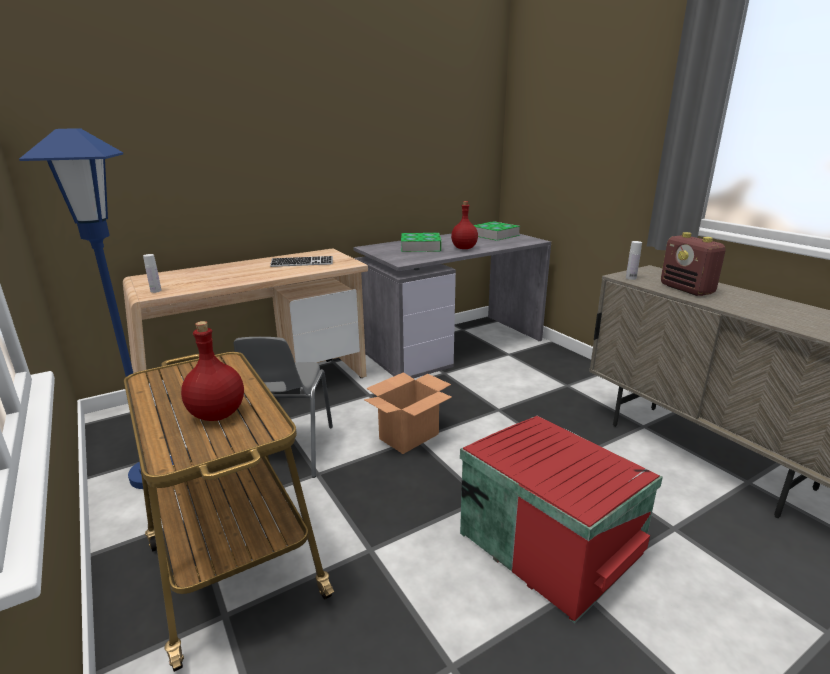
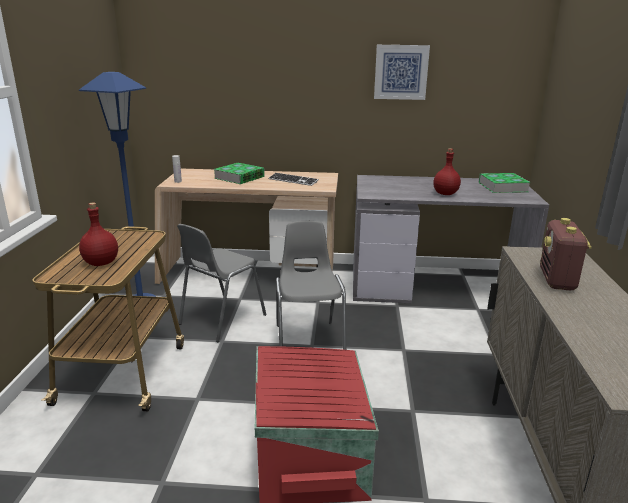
camera: 35 degrees right, 0 degrees up
(384, 128) = (401, 72): none -> picture
(409, 436) = (309, 341): cardboard box -> grey chair
(421, 247) = (410, 185): book -> book (239, 177)
(631, 278) = (525, 255): white bottle -> none

